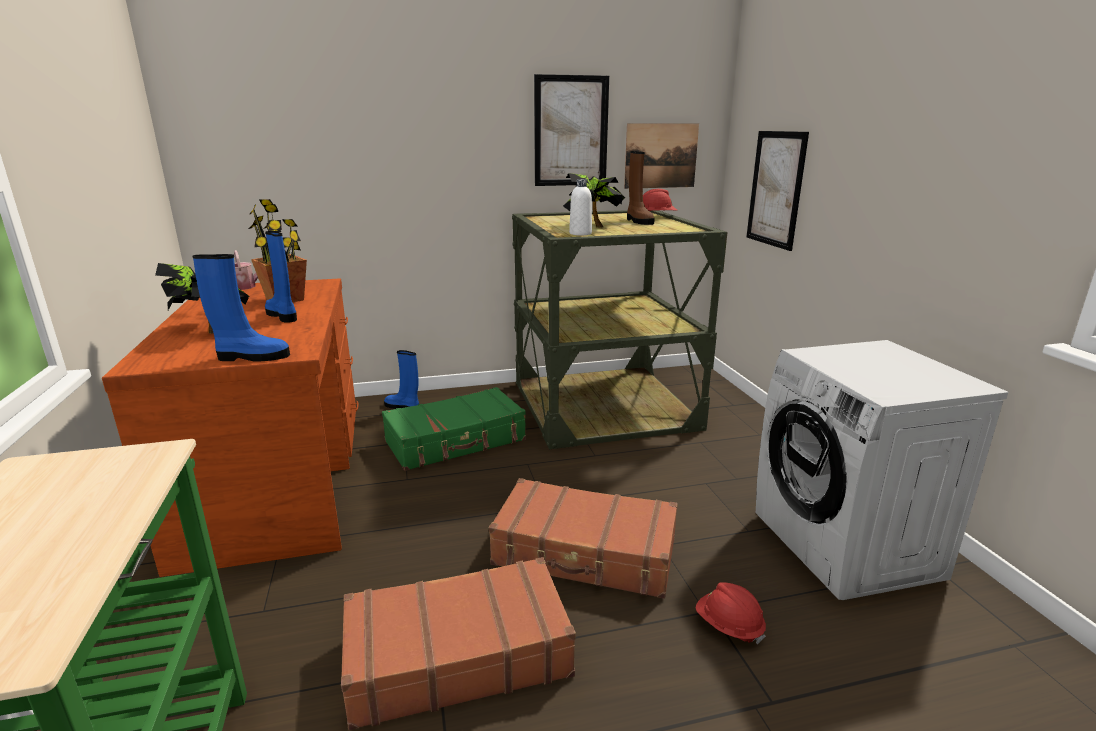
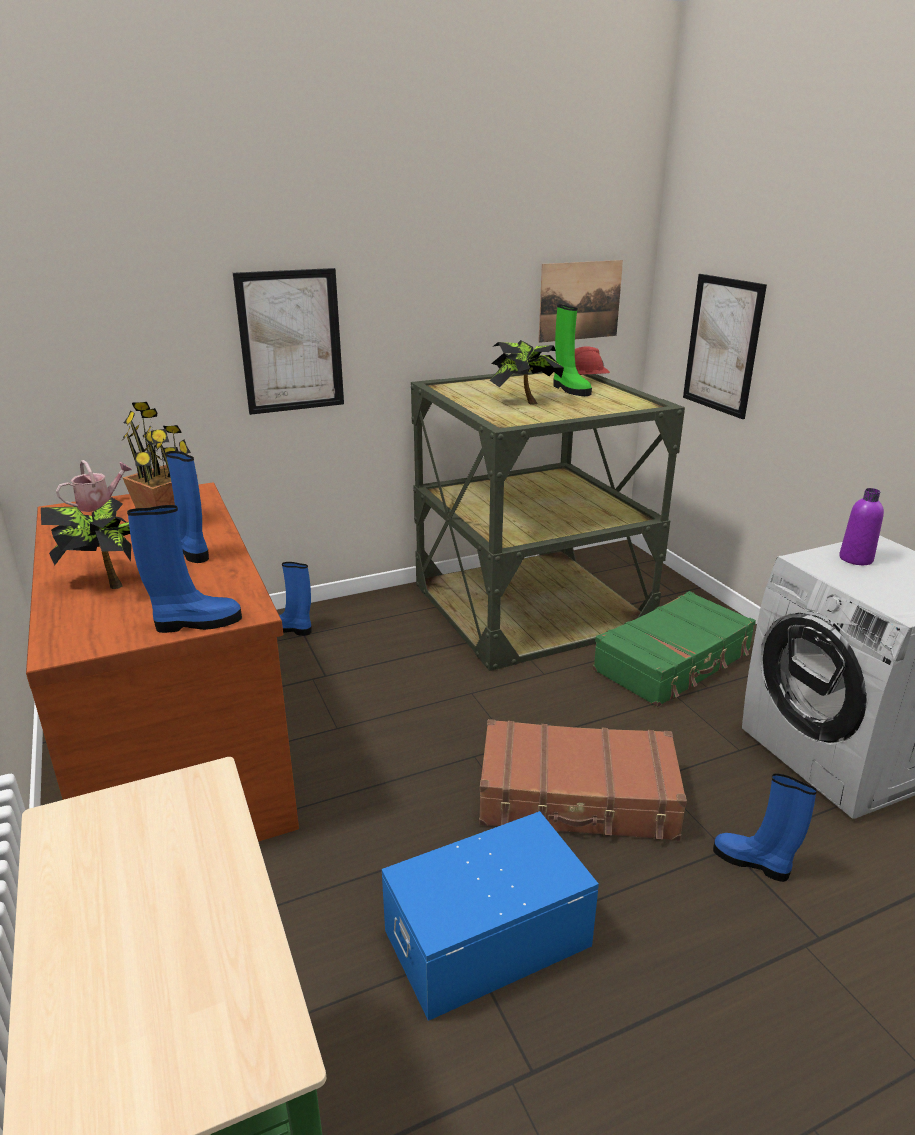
camera: 10 degrees left, 5 degrees up
(456, 441) = (375, 671): green suitcase -> green suitcase (673, 662)
(457, 655) = (485, 936): brown suitcase -> blue storage box
(571, 131) = (477, 277): picture -> picture (291, 342)
(580, 233) = (519, 417): white bottle -> none
(638, 221) = (570, 390): brown boot -> green boot
(728, 626) = (753, 862): red hard hat -> blue boot
(856, 355) = (855, 559): none -> purple bottle

